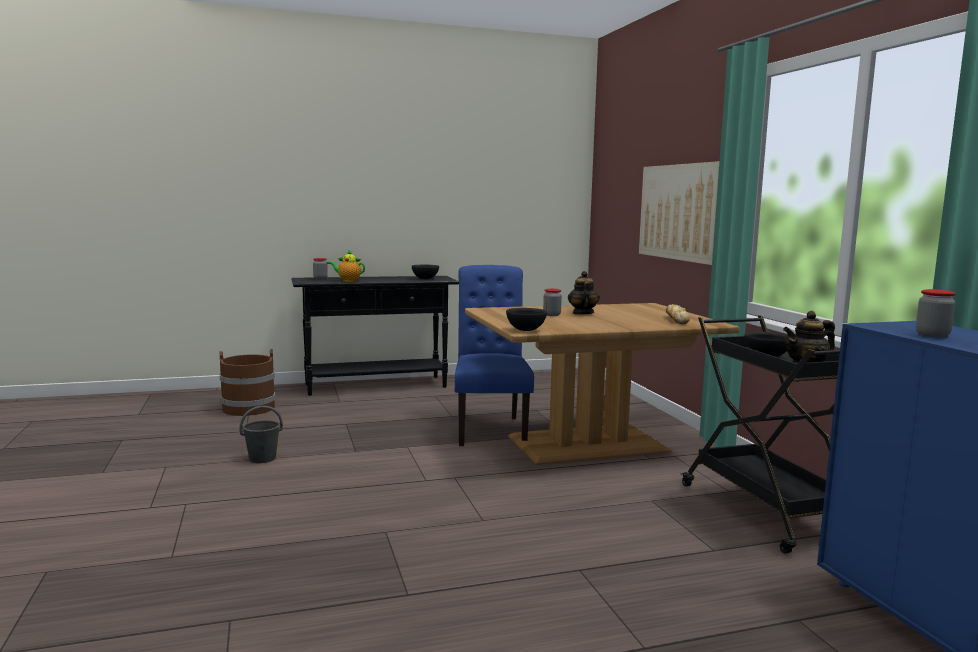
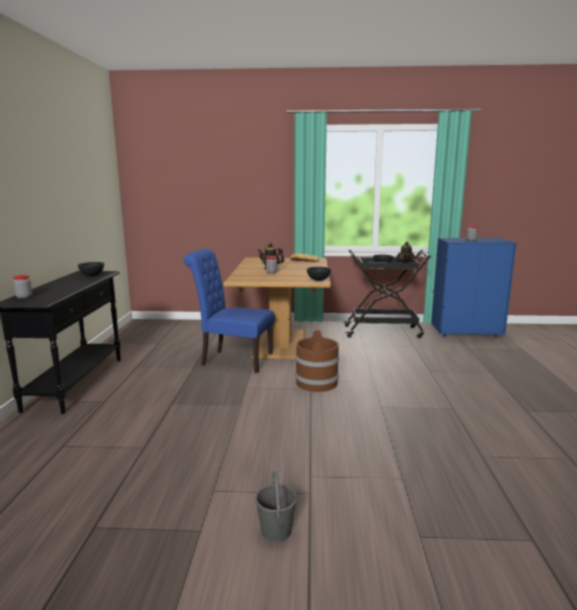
camera: 70 degrees left, 5 degrees up
(249, 408) = (66, 445): brown bucket -> brown bucket (316, 382)
(263, 458) = (228, 441): grey bucket -> grey bucket (276, 531)
(348, 280) = (62, 291): teapot -> none
(680, 212) = (245, 202): picture -> none

